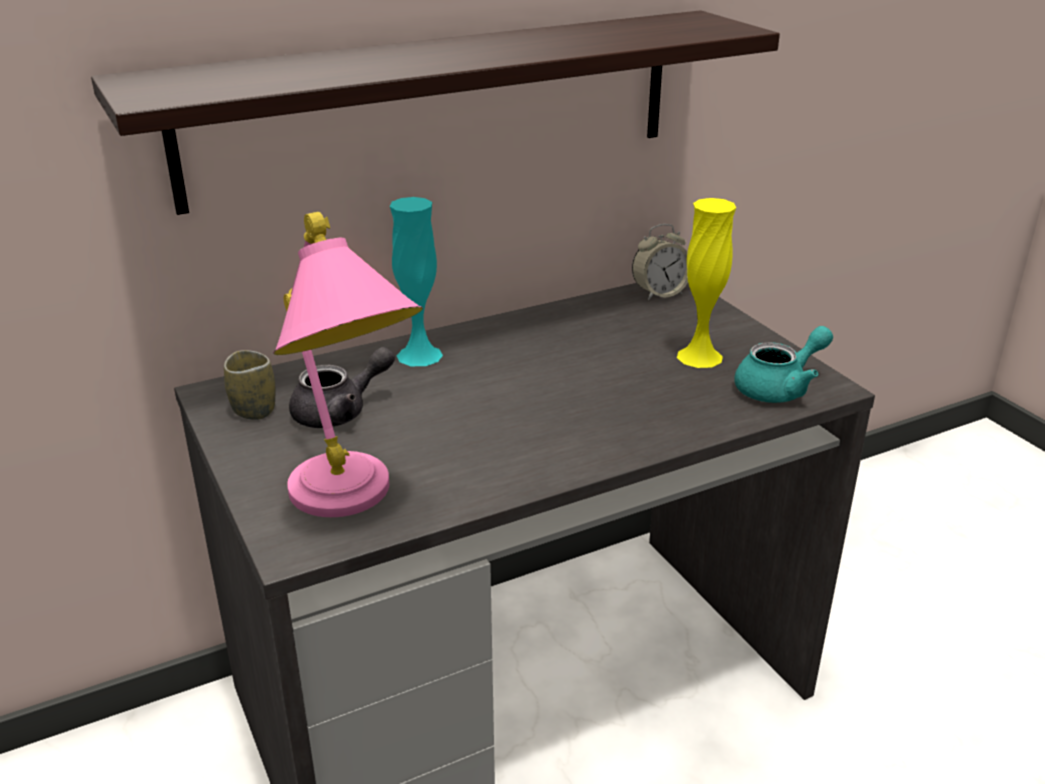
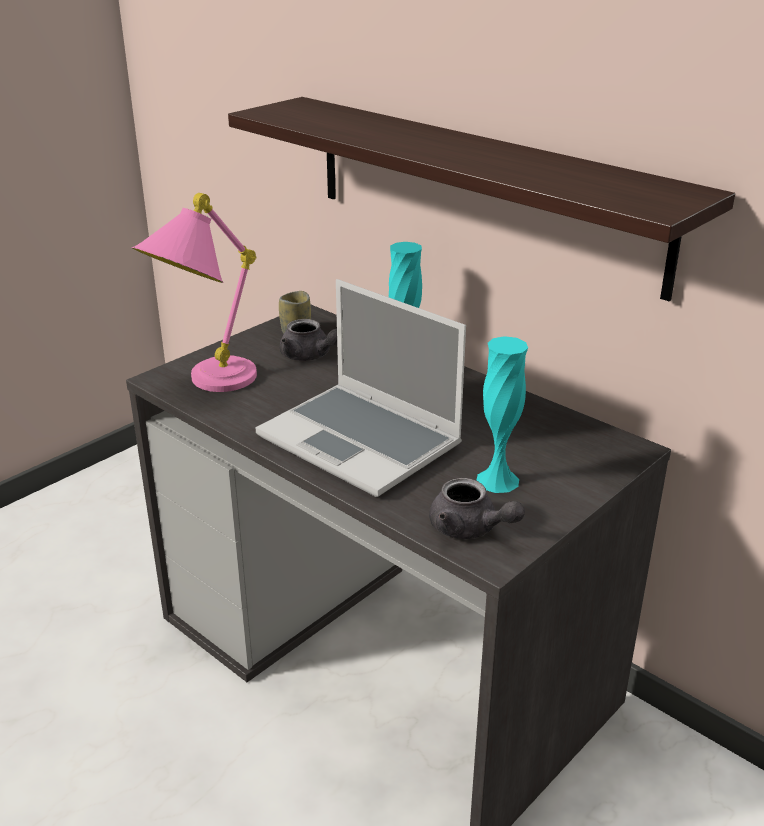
camera: 70 degrees right, 0 degrees up
(583, 414) = (362, 441): none -> laptop
(659, 293) = (608, 443): alarm clock -> none
(699, 356) = (497, 480): yellow vase -> turquoise vase
(780, 388) = (470, 529): turquoise teapot -> grey teapot

